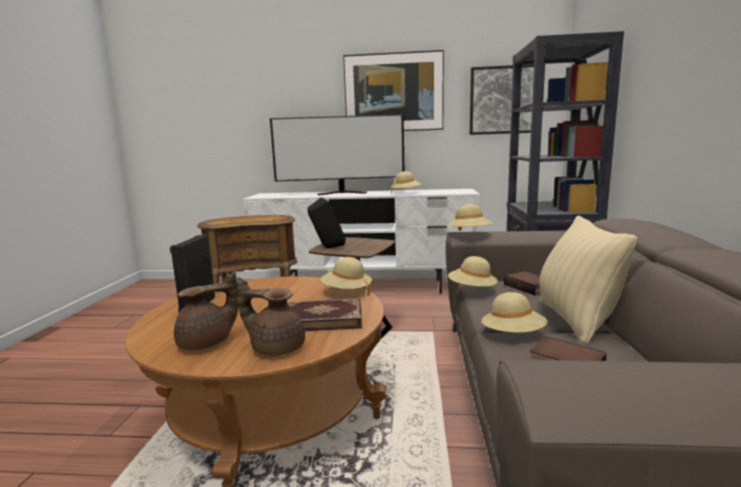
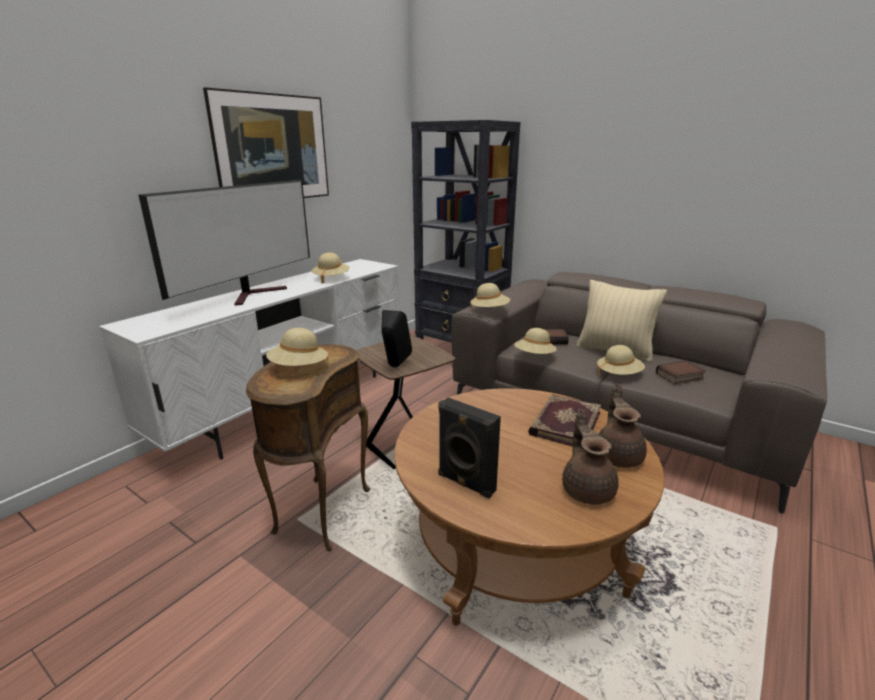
camera: 60 degrees left, 10 degrees up
(276, 347) = (618, 456): brown teapot -> brown teapot turned 135 degrees clockwise
(346, 292) = (506, 397): beige hat -> beige hat (299, 368)
(502, 100) = (371, 161): picture -> none

